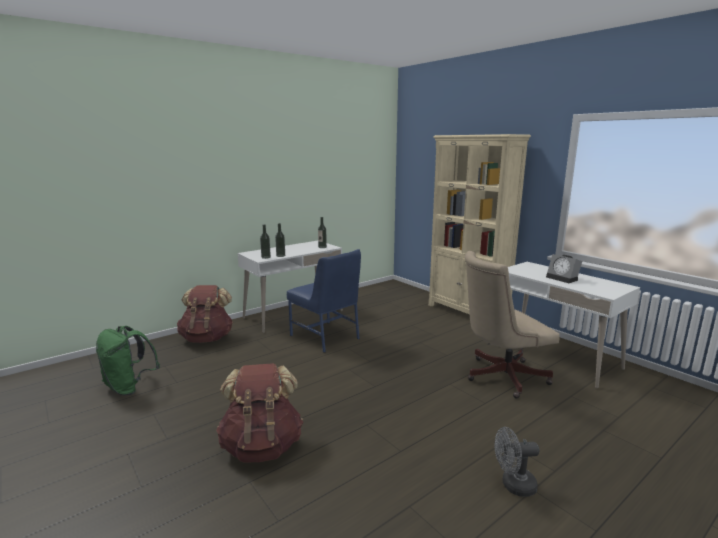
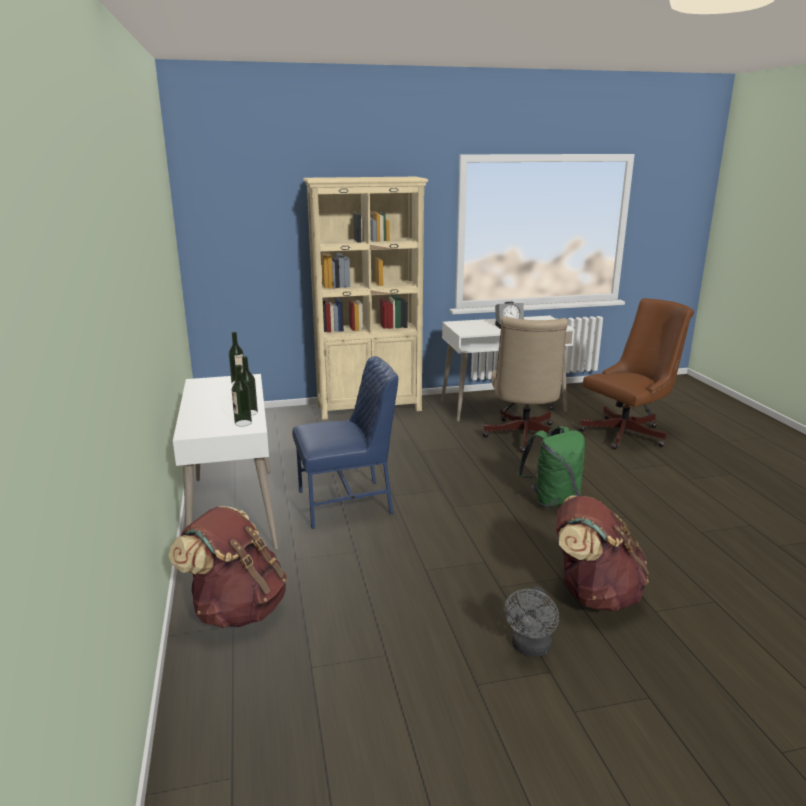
camera: 65 degrees left, 5 degrees up
(129, 387) = (367, 714): green backpack -> green backpack (551, 500)
(513, 485) = (682, 484): grey fan -> grey fan (530, 648)
(602, 434) = (628, 433): none -> brown office chair

